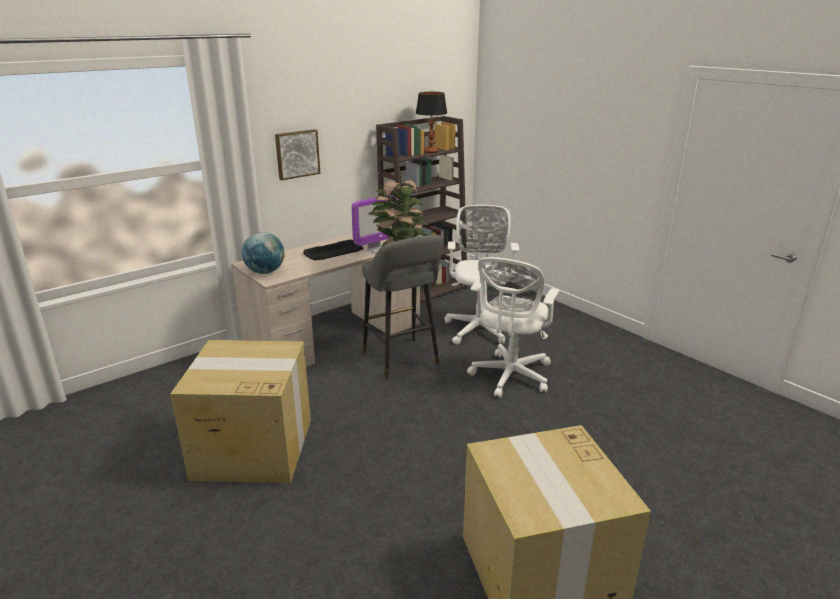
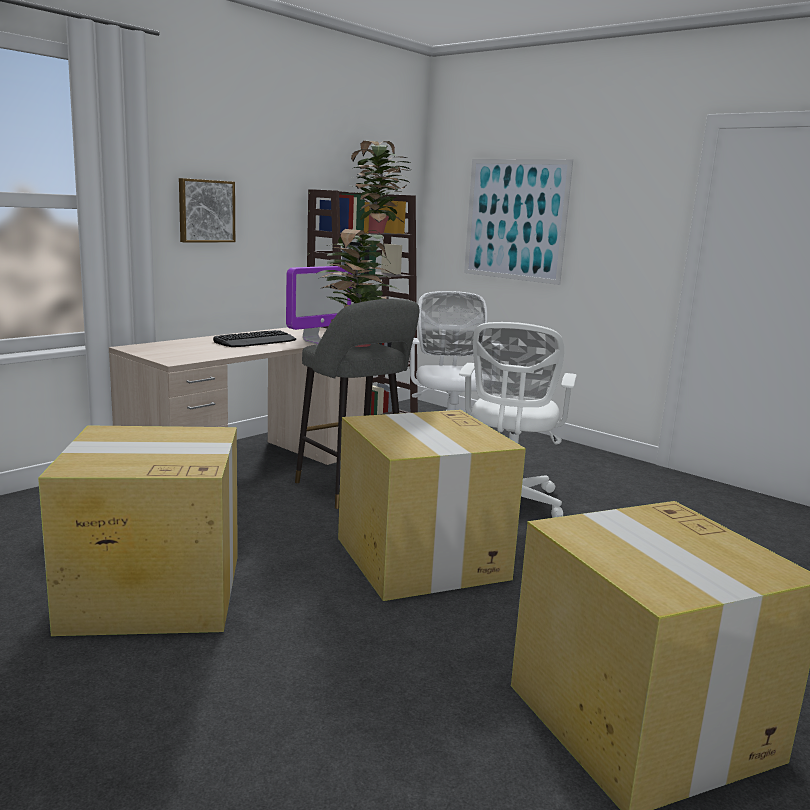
camera: 10 degrees left, 10 degrees down
(265, 272) = (163, 354): globe -> none
(431, 152) = (376, 233): table lamp -> potted plant
(434, 427) = (422, 559): none -> cardboard box
(542, 137) = (515, 220): none -> picture

